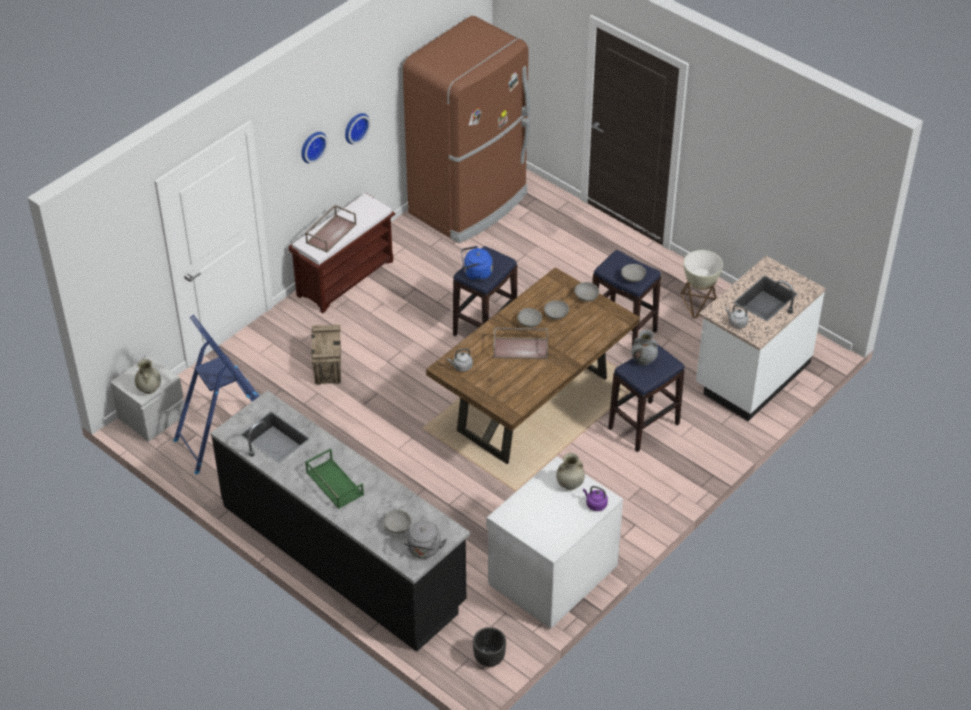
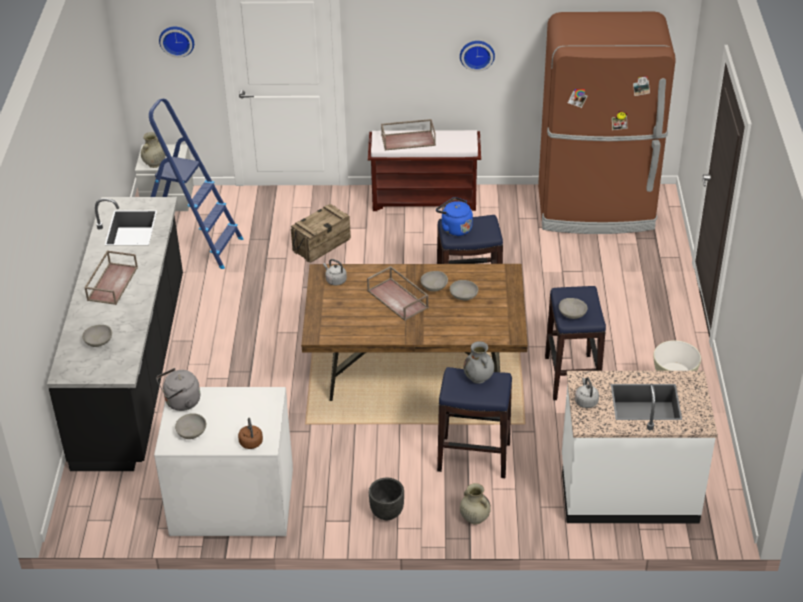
camera: 50 degrees right, 5 degrees down
(311, 146) = (415, 43): wall clock -> wall clock (177, 40)
(334, 483) = (112, 283): green tray -> brown tray
(423, 550) = (87, 370): grey kettle -> grey kettle (180, 402)
(489, 659) = (101, 518): black planter -> black planter (386, 513)
(569, 484) = (258, 412): beige vase -> beige vase (474, 518)
(586, 297) = (509, 300): grey bowl -> grey bowl (192, 432)
(595, 504) = (251, 441): purple kettle -> brown kettle

